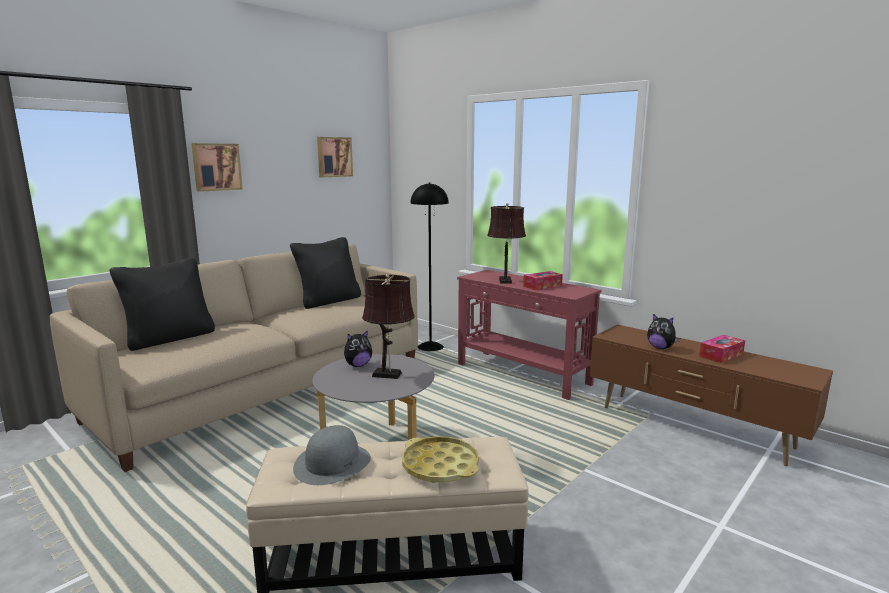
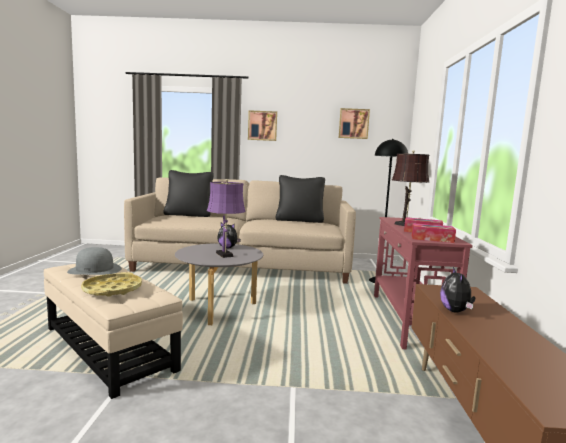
camera: 50 degrees right, 5 degrees down
(389, 375) = (225, 255): brown table lamp -> purple table lamp
(721, 355) = (513, 342): tissue box -> tissue box (432, 239)

